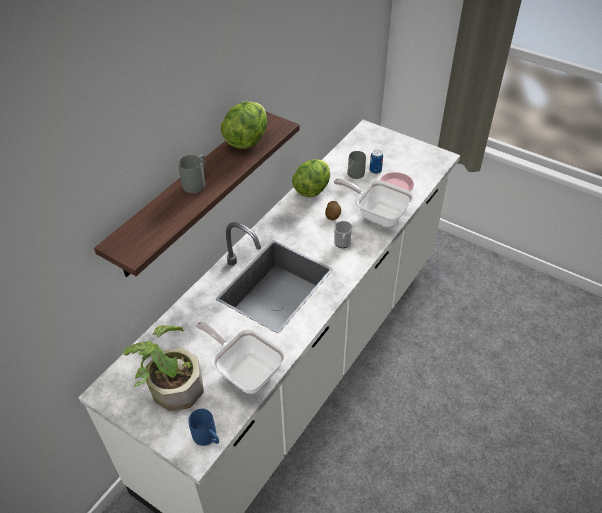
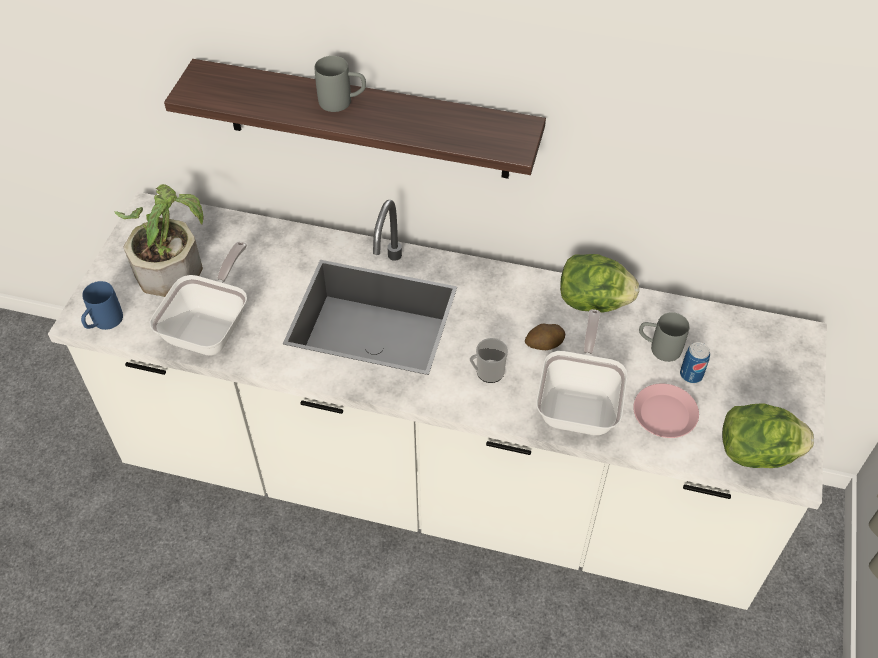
camera: 70 degrees right, 5 degrees up
(247, 140) = (459, 122): lettuce -> lettuce (756, 452)

